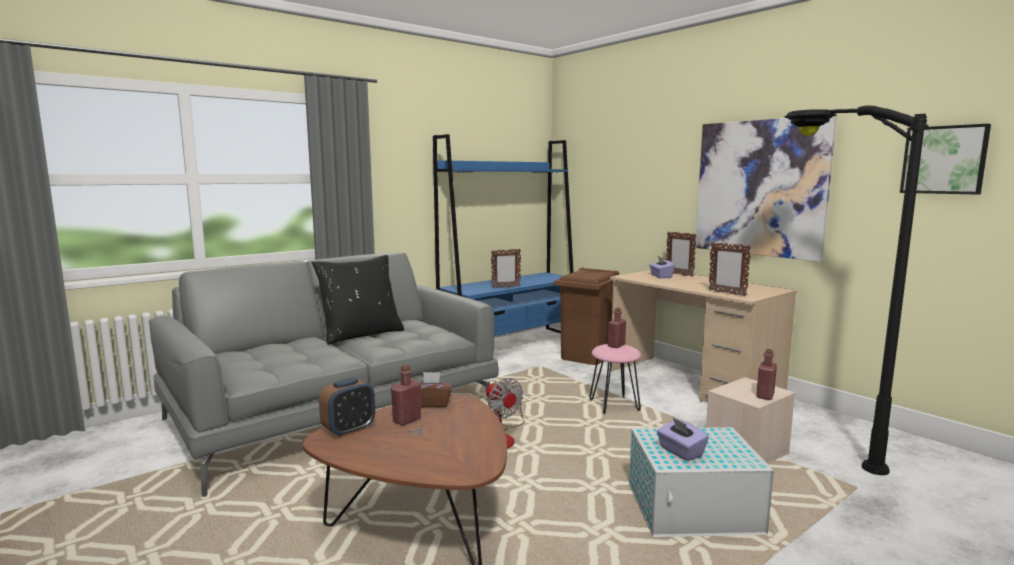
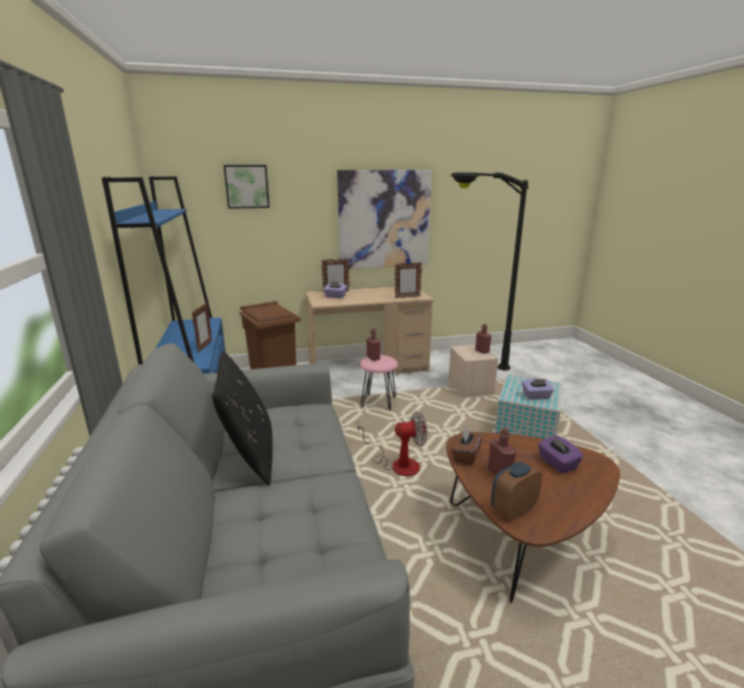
camera: 65 degrees left, 10 degrees up
(349, 430) = (513, 509): alarm clock -> alarm clock turned 105 degrees counterclockwise
(449, 446) = (557, 463): none -> purple tissue box
(944, 160) = (483, 200): picture -> picture (247, 186)

